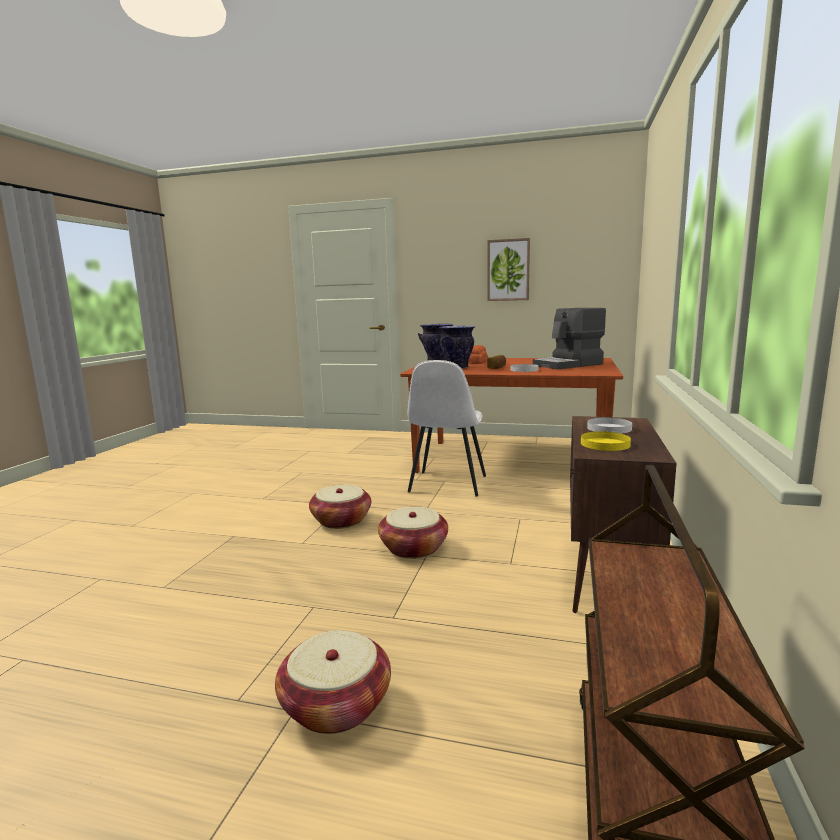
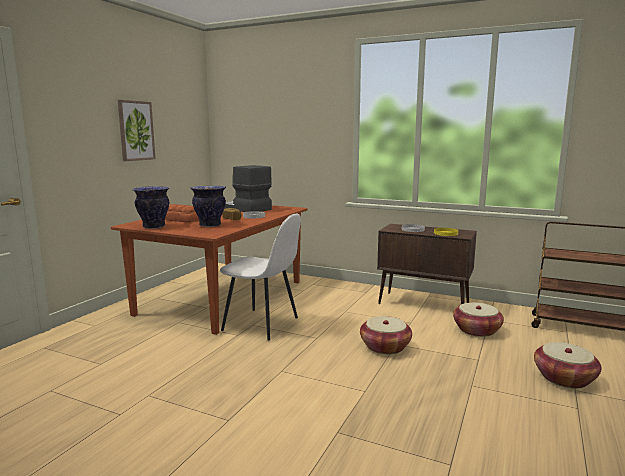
camera: 80 degrees left, 0 degrees up
(341, 521) = (322, 372): basket -> basket (477, 330)
(569, 365) = (245, 209): coffee machine -> coffee machine turned 150 degrees clockwise

